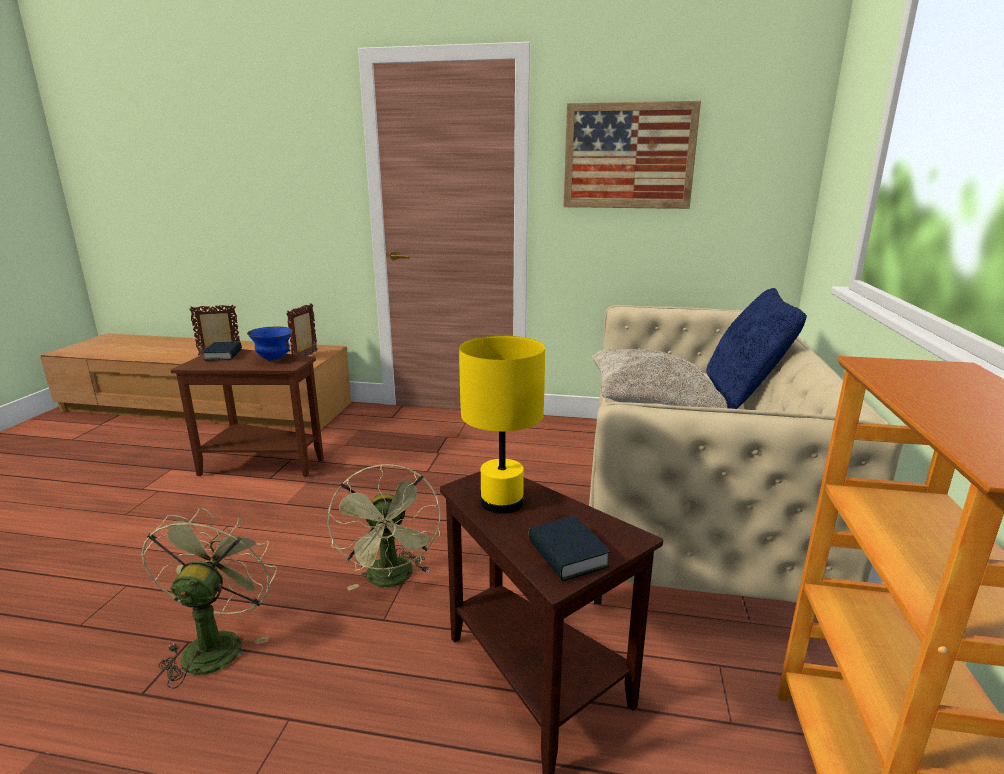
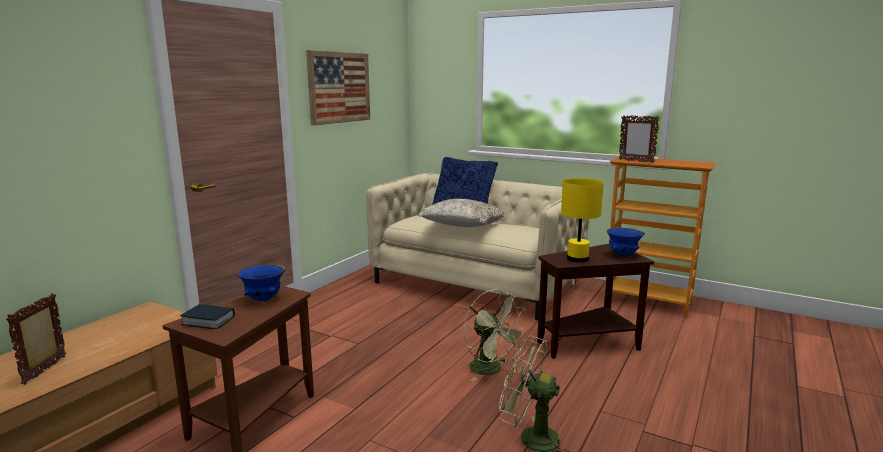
camera: 70 degrees left, 5 degrees down
(306, 357) = (155, 320): picture frame -> picture frame (636, 161)
(392, 580) = (491, 370): green fan -> green fan turned 45 degrees clockwise
(567, 555) = (623, 255): book -> blue bowl

